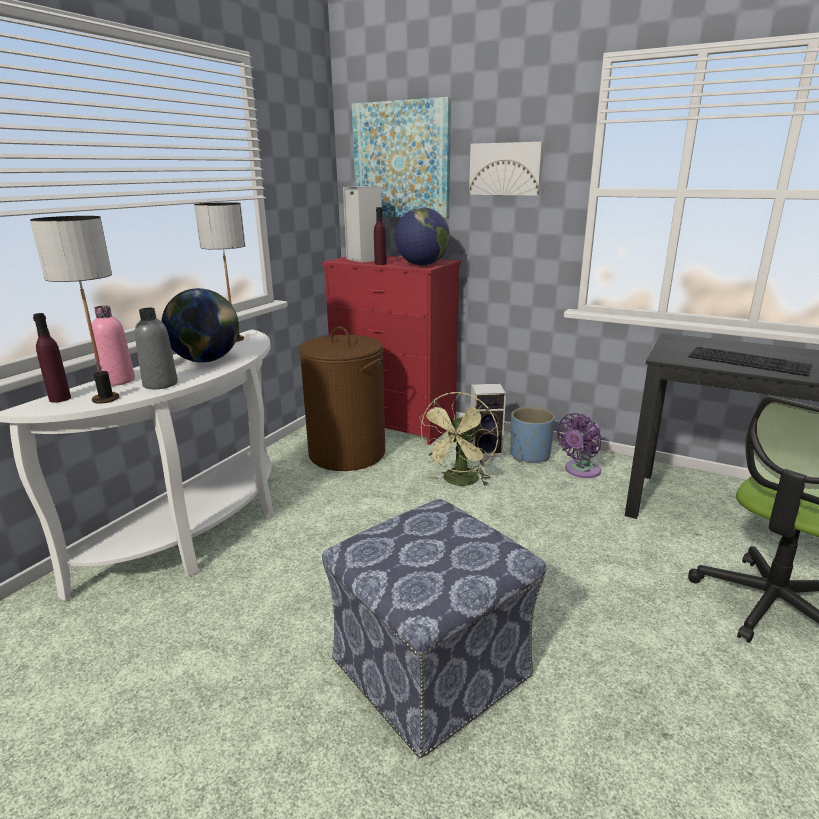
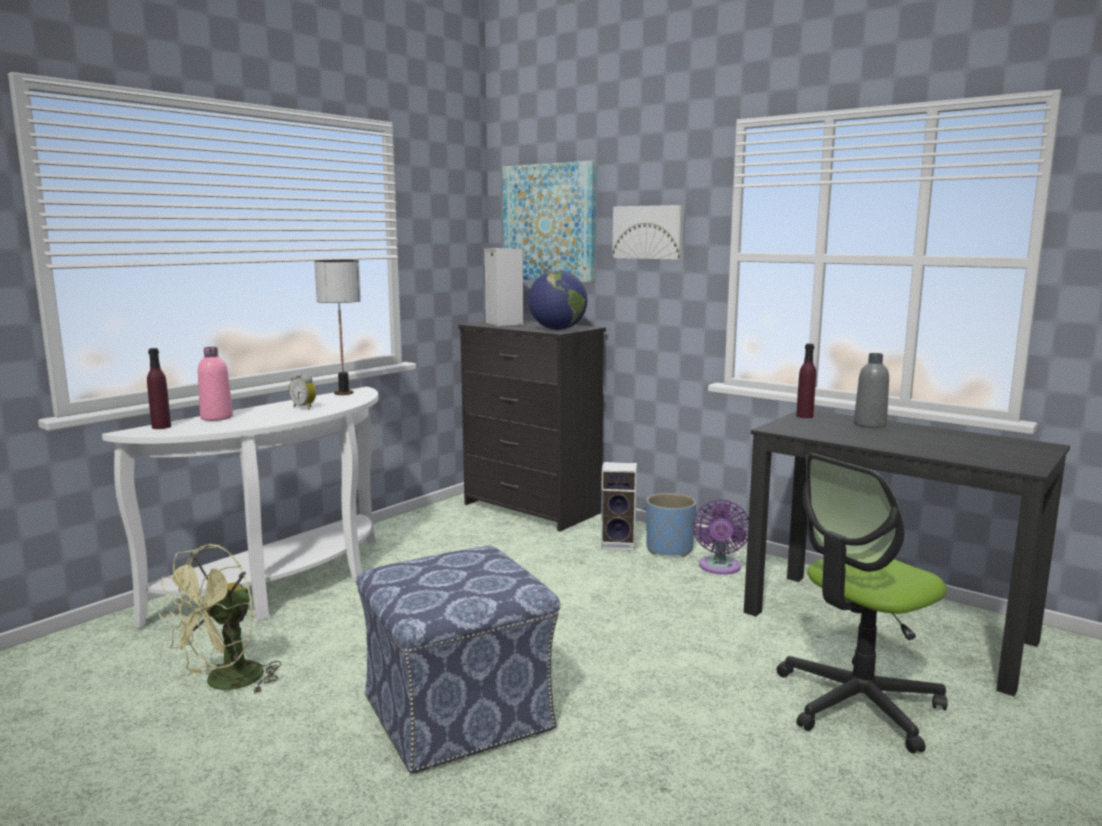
camera: 10 degrees right, 10 degrees down
(106, 399) = (199, 429): table lamp -> none
(160, 384) = (252, 422): grey bottle -> grey bottle (869, 424)
(206, 361) = (305, 408): globe -> alarm clock
(346, 453) = (464, 532): brown laundry basket -> none
(380, 264) = (515, 327): purple bottle -> purple bottle (804, 416)
(395, 423) = (532, 509): red dresser -> black dresser
(459, 482) = (573, 567): green fan -> green fan (225, 683)
(580, 471) = (719, 568): purple fan -> purple fan turned 45 degrees counterclockwise
(750, 362) = (865, 436): keyboard -> none

